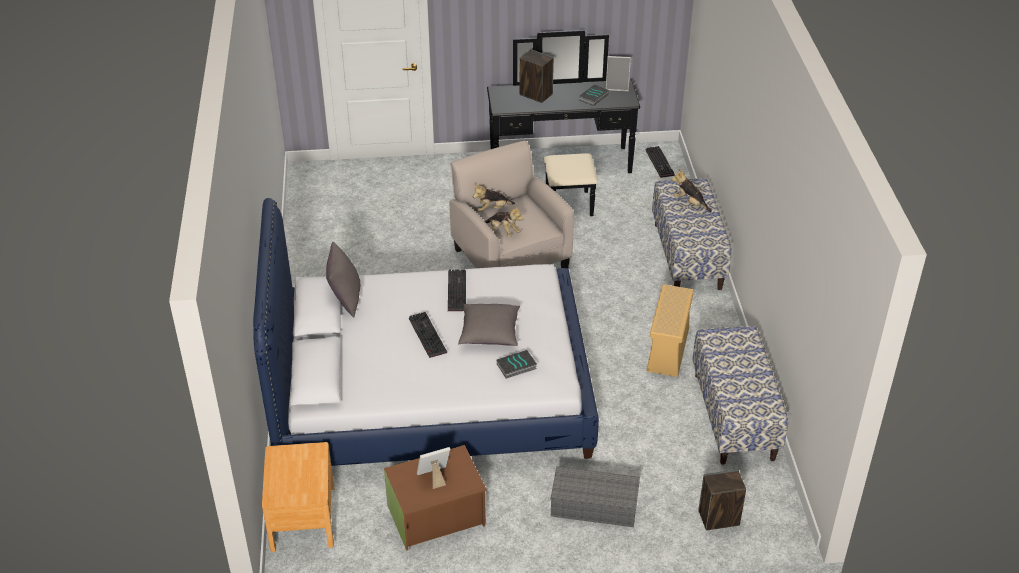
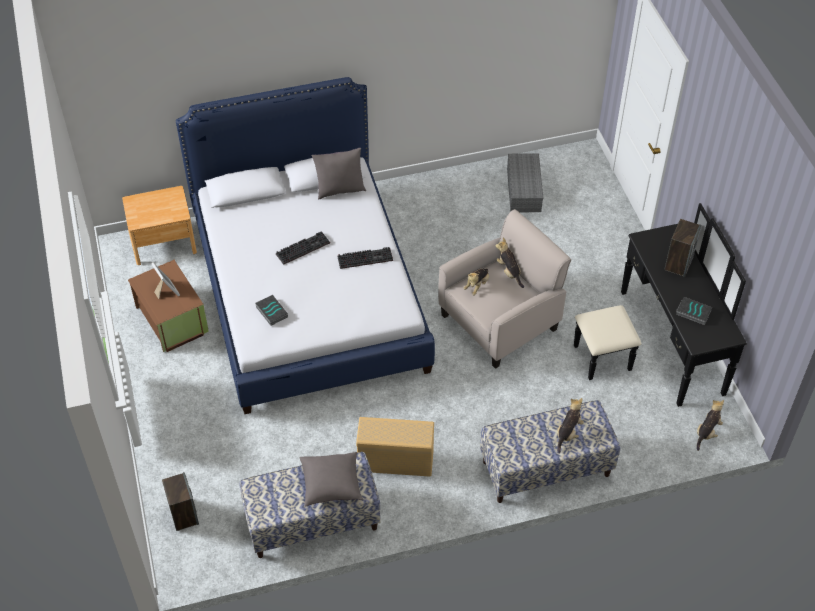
camera: 80 degrees right, 10 degrees up
(490, 334) = (312, 289): grey pillow -> grey pillow (331, 485)
(593, 506) = (190, 421): grey storage box -> grey storage box (523, 189)
(617, 86) = (724, 331): picture frame -> none
(661, 163) = (707, 432): keyboard -> plush toy

